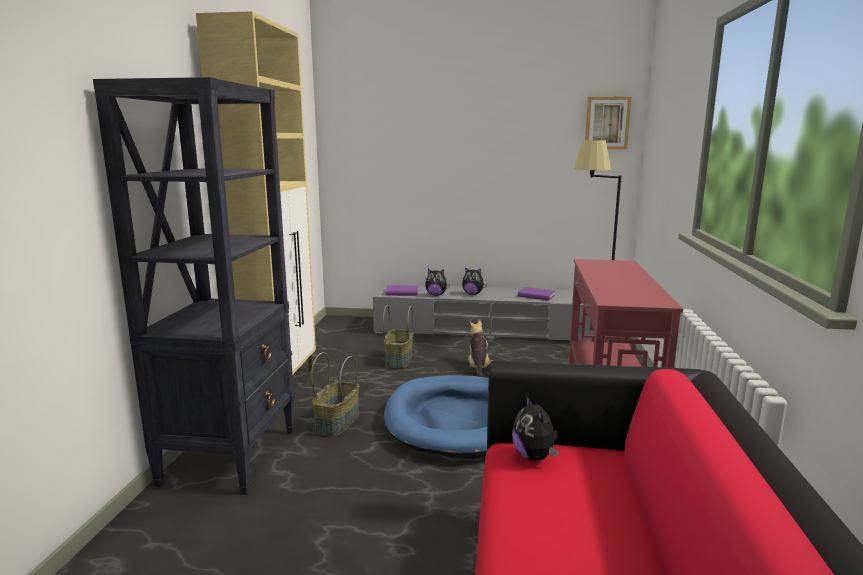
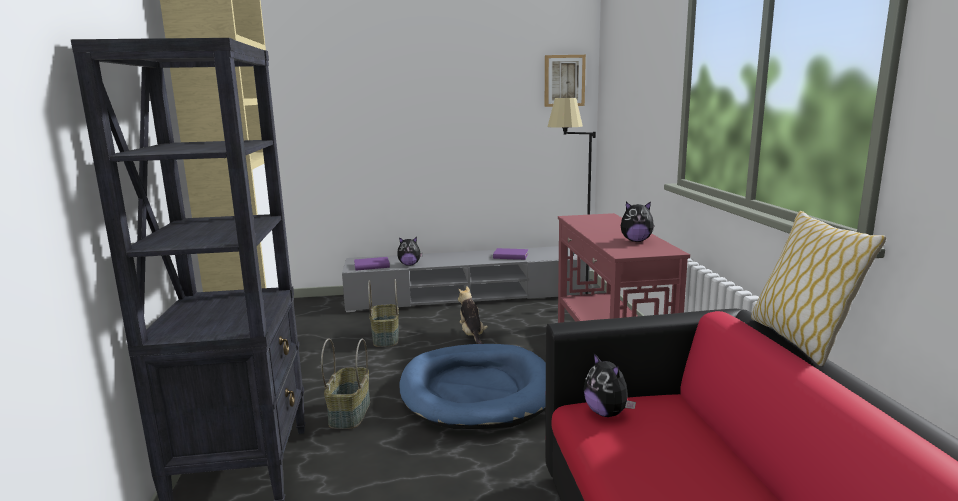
camera: 15 degrees left, 0 degrees up
(473, 294) = (447, 260): plush toy -> plush toy (636, 241)
(747, 411) = (800, 340): none -> pillow

